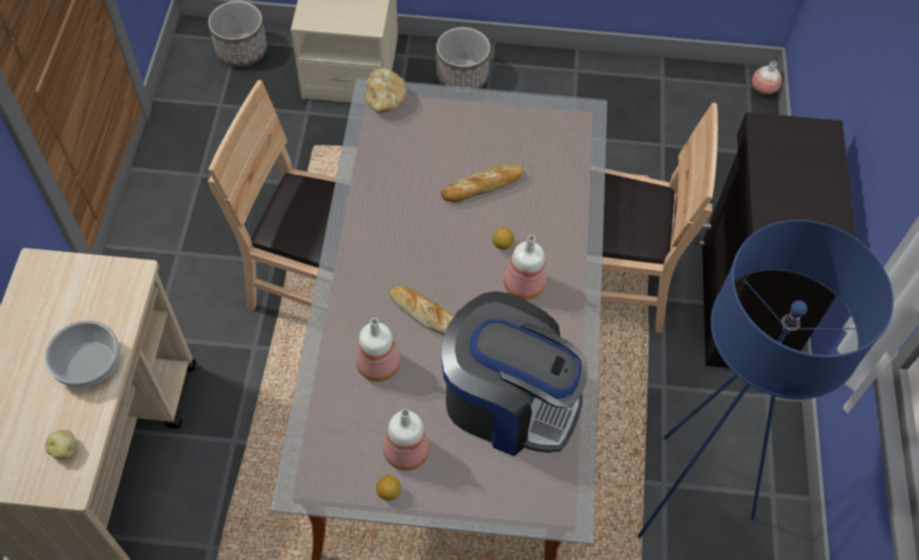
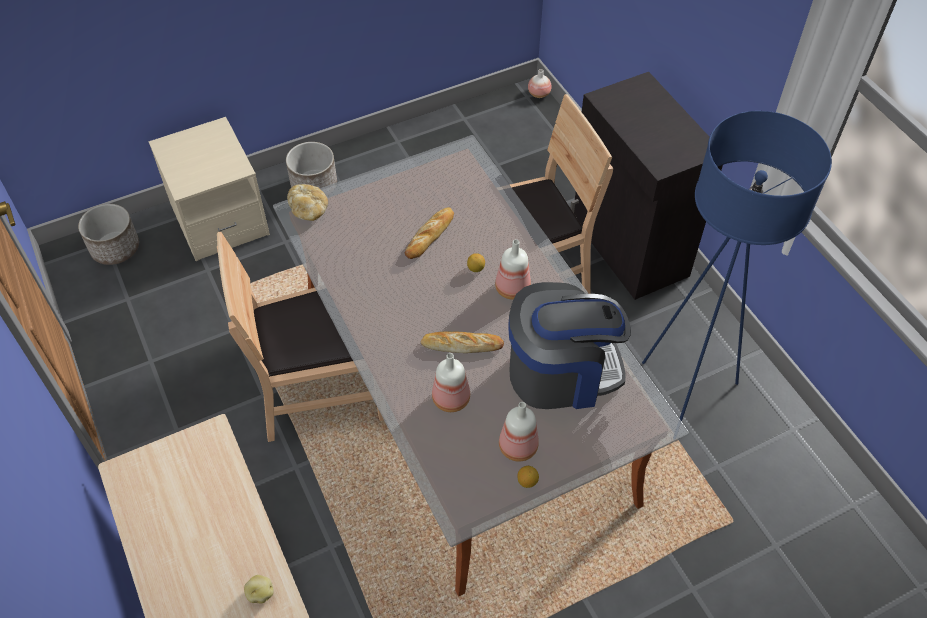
camera: 30 degrees left, 5 degrees down
(88, 363) = (227, 519): bowl -> none

